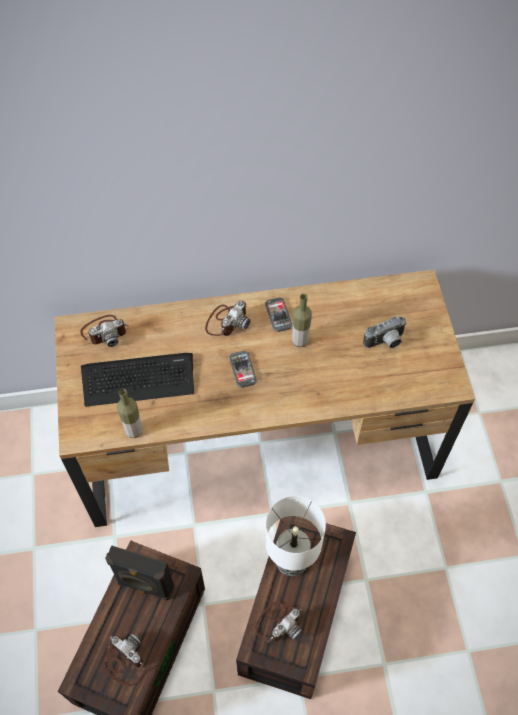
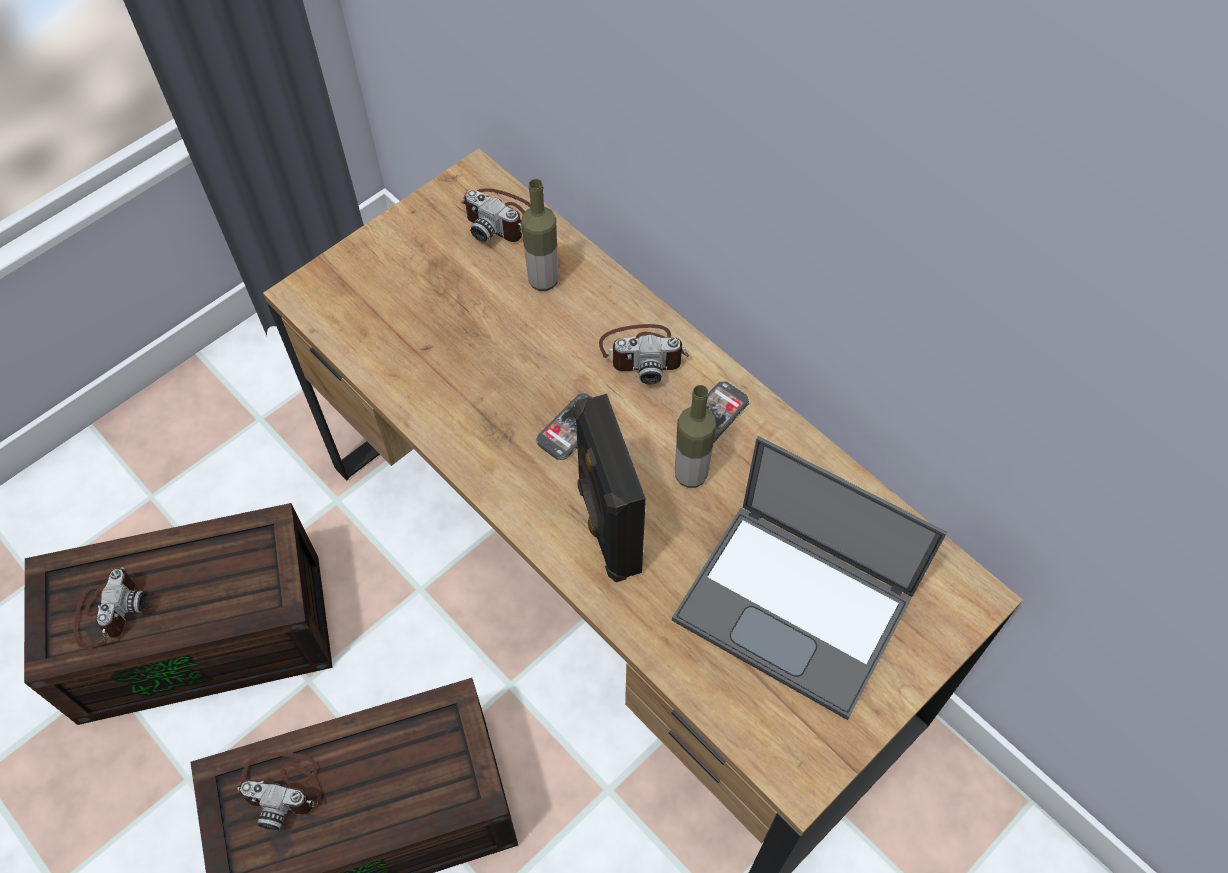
camera: 55 degrees right, 0 degrees up
(134, 431) = (362, 354): bottle -> bottle (543, 281)
(138, 379) = (451, 306): keyboard -> none
(145, 586) = (233, 566): black speaker -> black speaker (606, 529)
(291, 559) = (397, 741): table lamp -> none
(385, 342) = (797, 607): camera -> laptop

